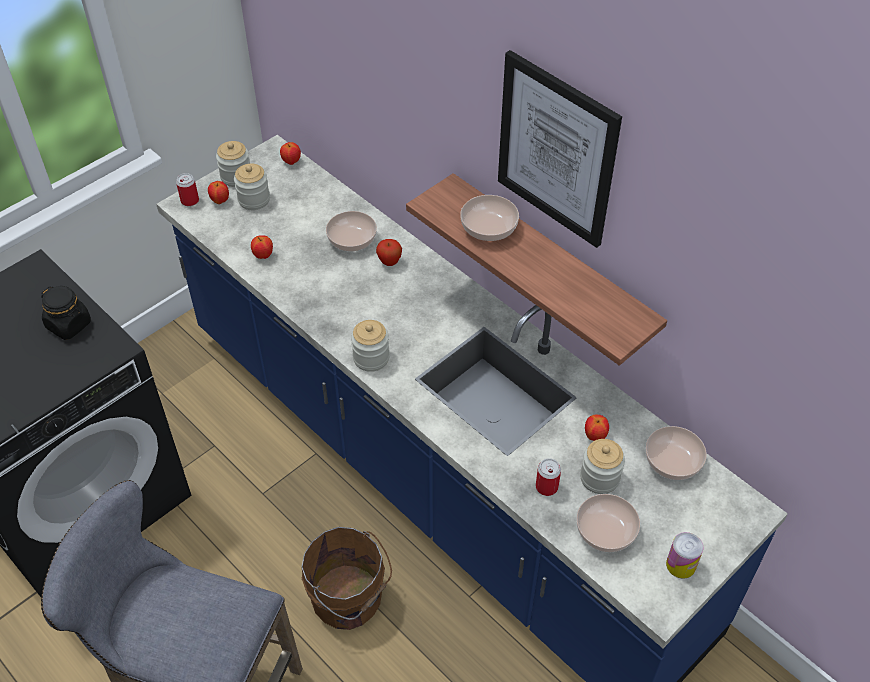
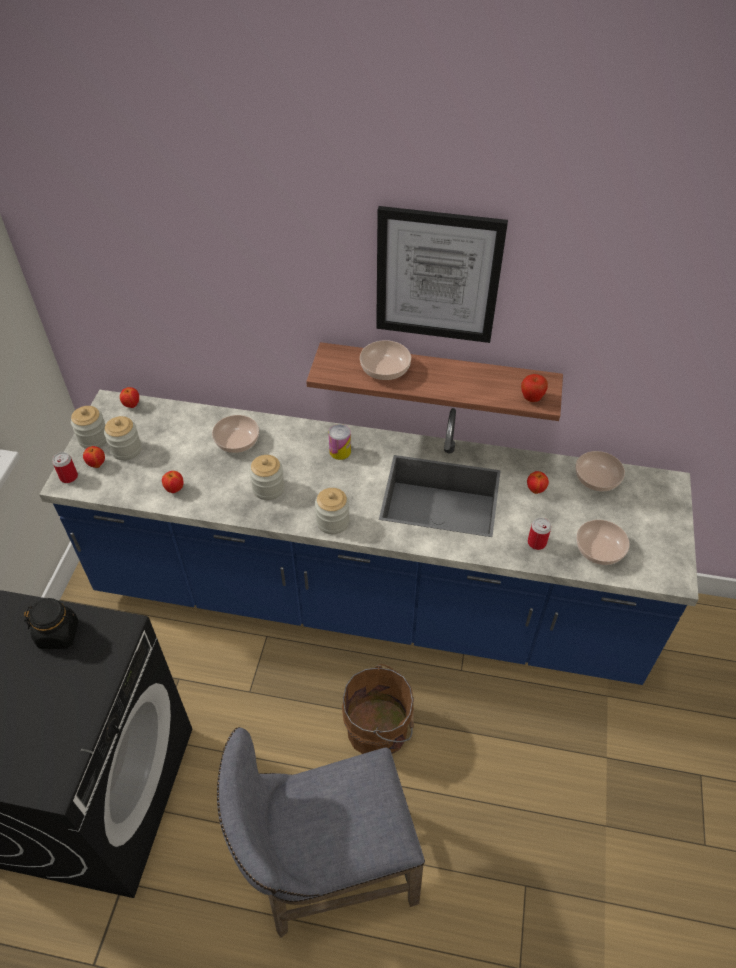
camera: 35 degrees left, 0 degrees up
(389, 262) = (282, 444): apple -> apple (531, 399)
(599, 478) = (564, 516): jar -> jar (268, 488)
(681, 565) = (662, 543): can -> can (340, 451)

